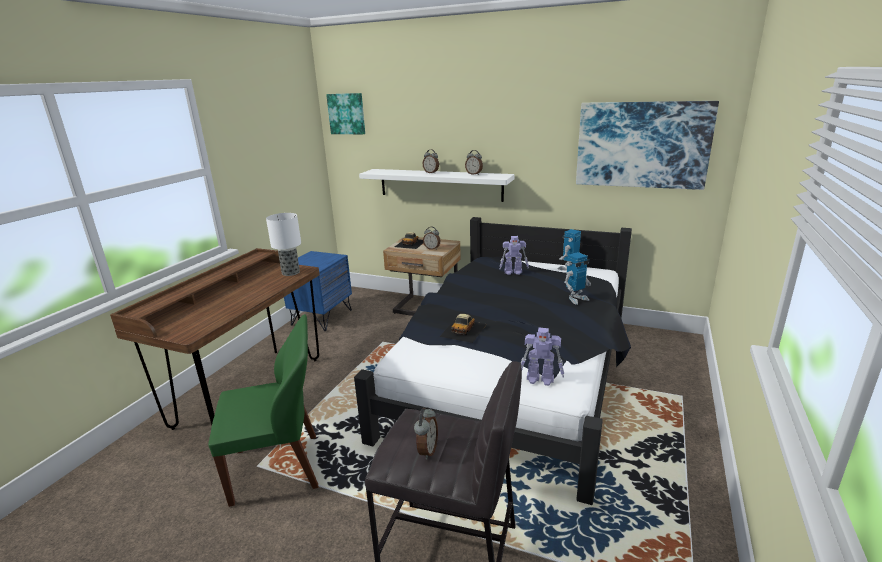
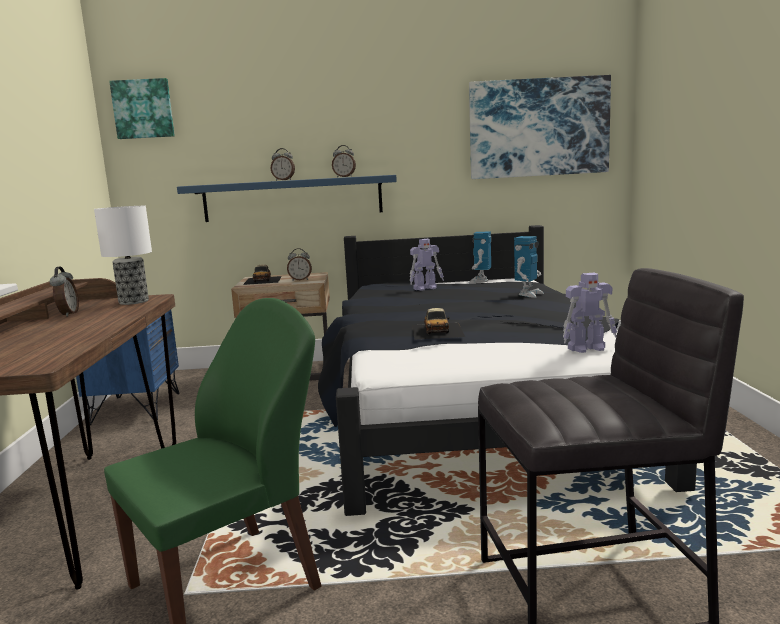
camera: 25 degrees left, 10 degrees down
(427, 450) = (583, 400): alarm clock -> alarm clock (67, 314)
(440, 184) = (293, 198): white shelf -> blue shelf

